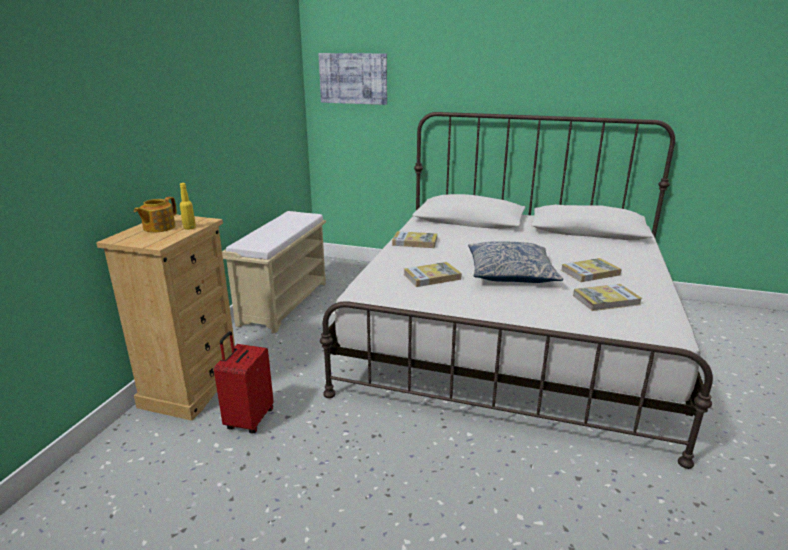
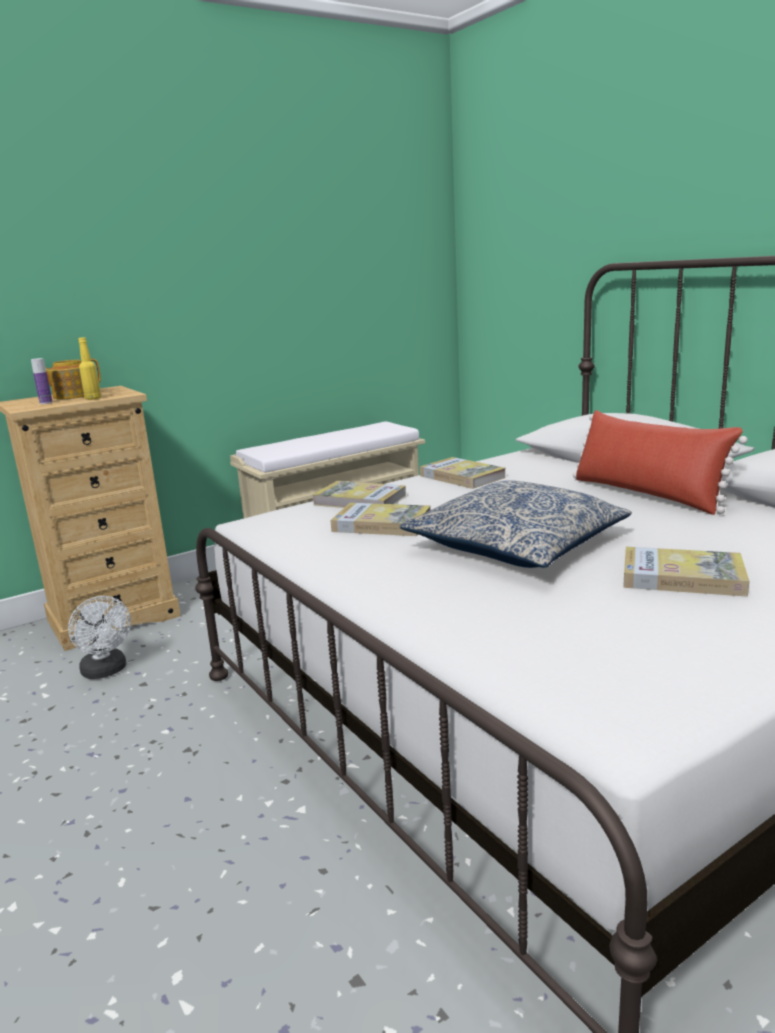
camera: 40 degrees right, 5 degrees down
(158, 237) = (46, 403): none -> bottle
(249, 419) = (106, 671): red suitcase -> white fan
(353, 78) = (509, 219): picture -> none
(512, 237) = (646, 494): none -> red pillow
(606, 300) = (608, 629): book -> book (360, 500)

